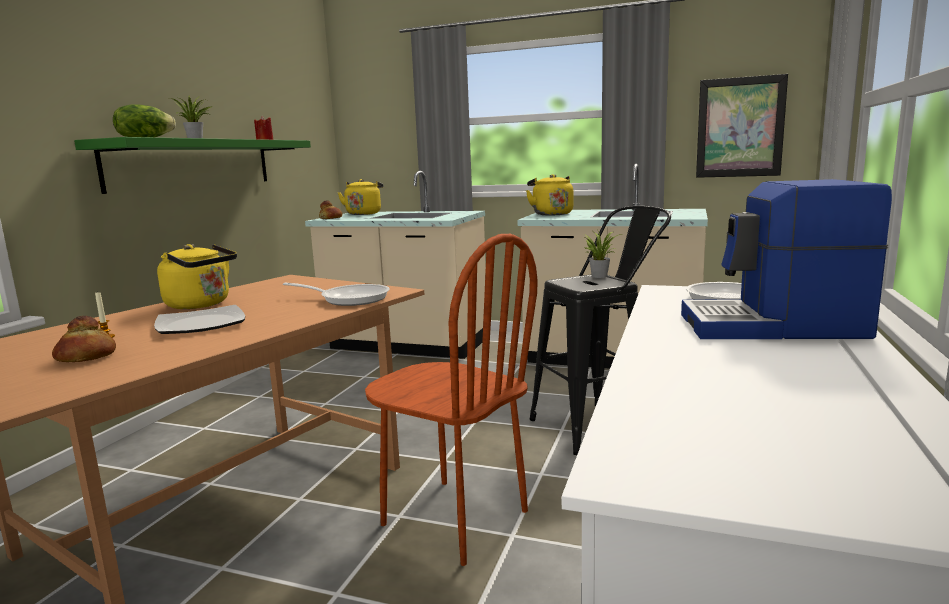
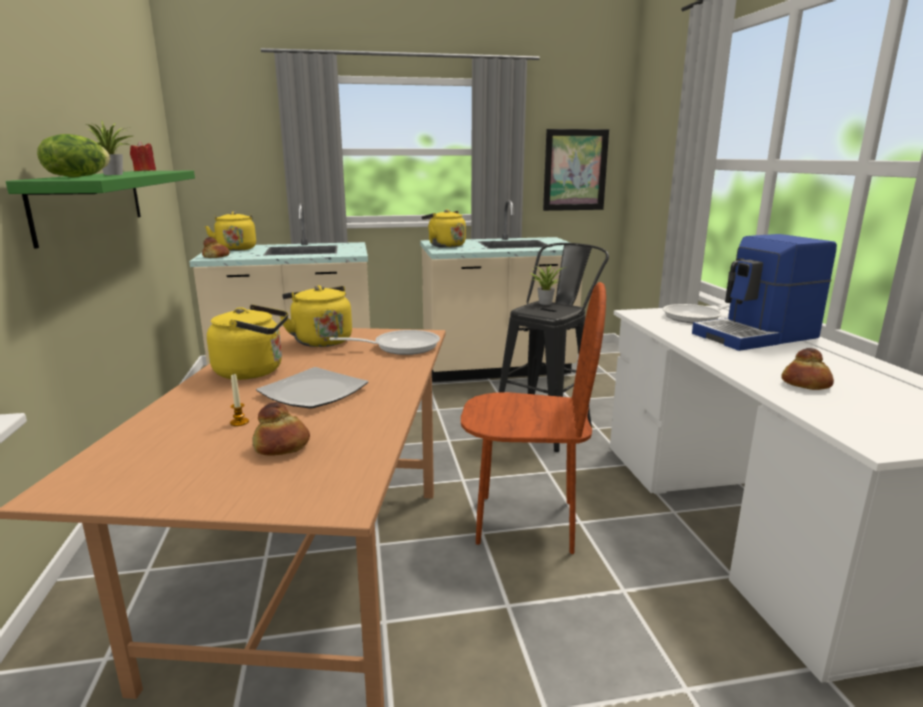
camera: 30 degrees left, 5 degrees up
(301, 288) = (320, 340): none -> yellow kettle
(700, 387) = (805, 384): none -> bread

